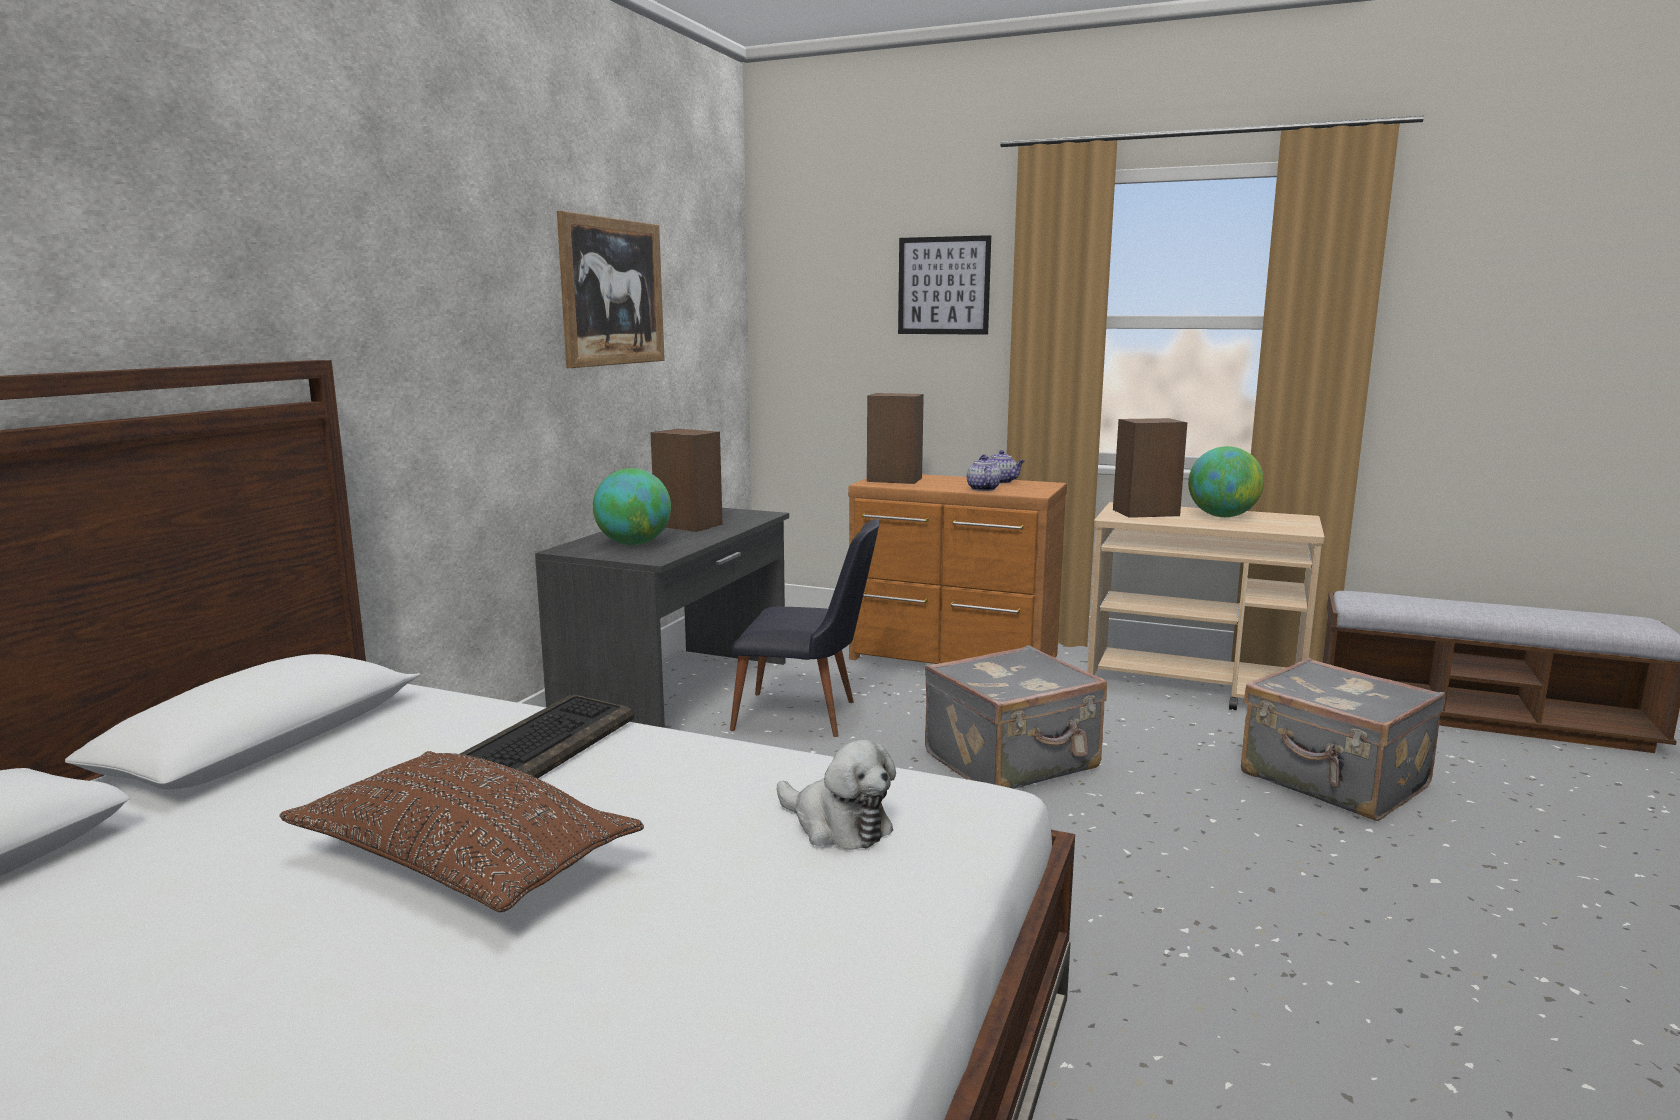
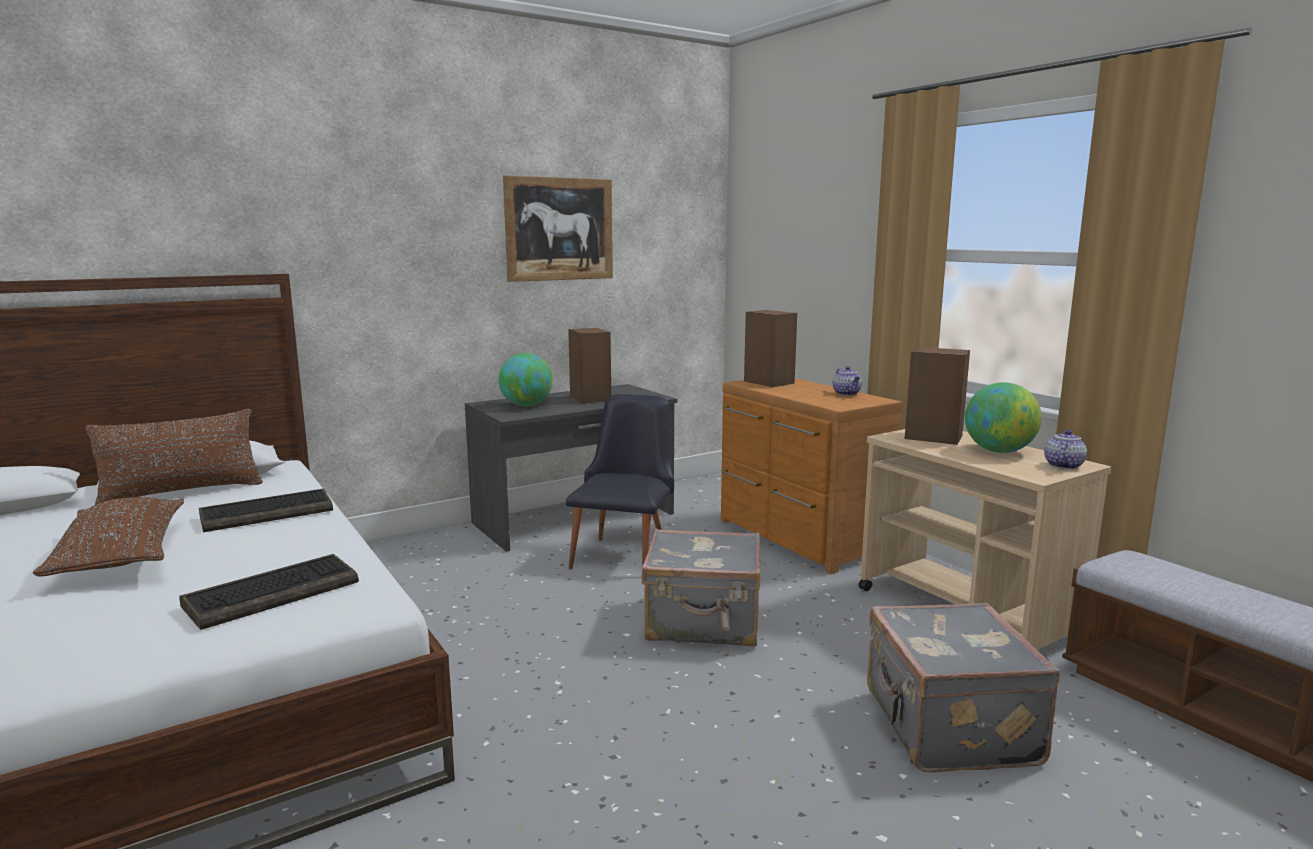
camera: 35 degrees right, 0 degrees up
(297, 759) = (182, 492): none -> brown pillow
(808, 716) = (624, 553): black chair -> black chair turned 120 degrees counterclockwise
(837, 825) = (273, 593): plush toy -> keyboard
(943, 286) = (841, 221): picture -> none
(982, 489) = (811, 397): teapot -> teapot (1063, 465)

